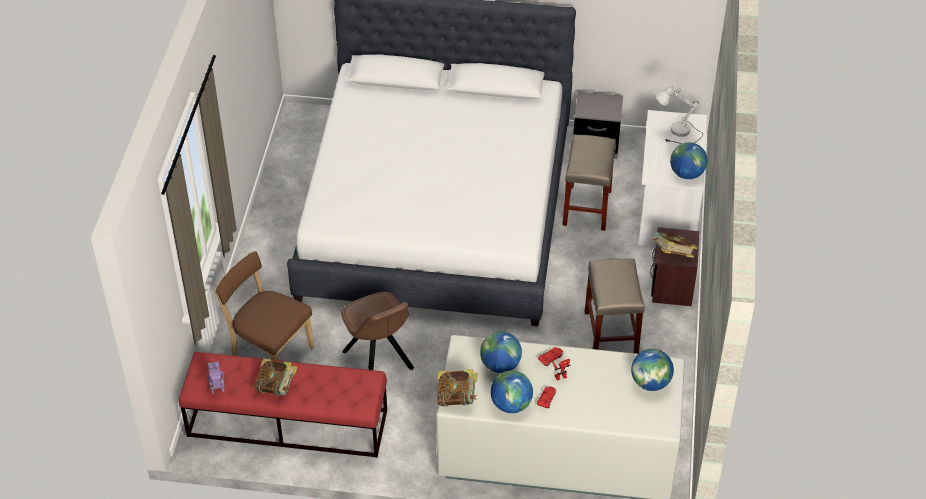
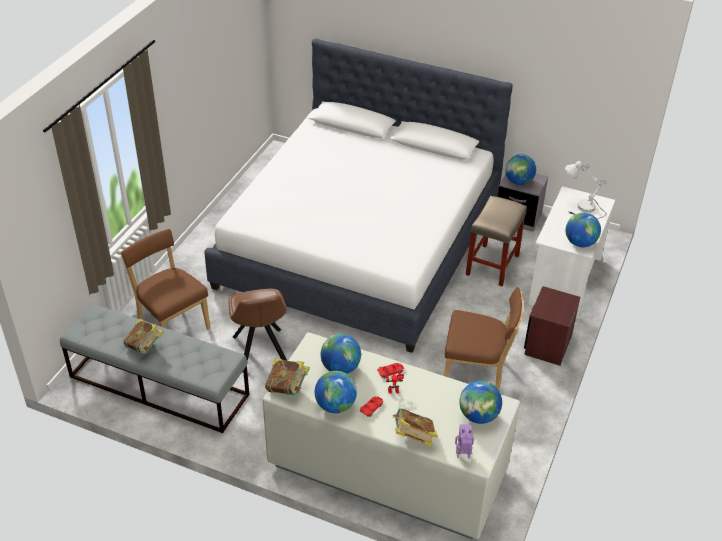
camera: 15 degrees right, 5 degrees down
(218, 390) = (94, 339): toy robot -> toy robot (463, 455)
(287, 423) = (158, 385): red bench -> grey bench
(594, 109) = (518, 182): none -> globe
(611, 334) = (477, 374): beige stool -> brown chair
(672, 255) = (548, 311): book -> book (413, 437)

